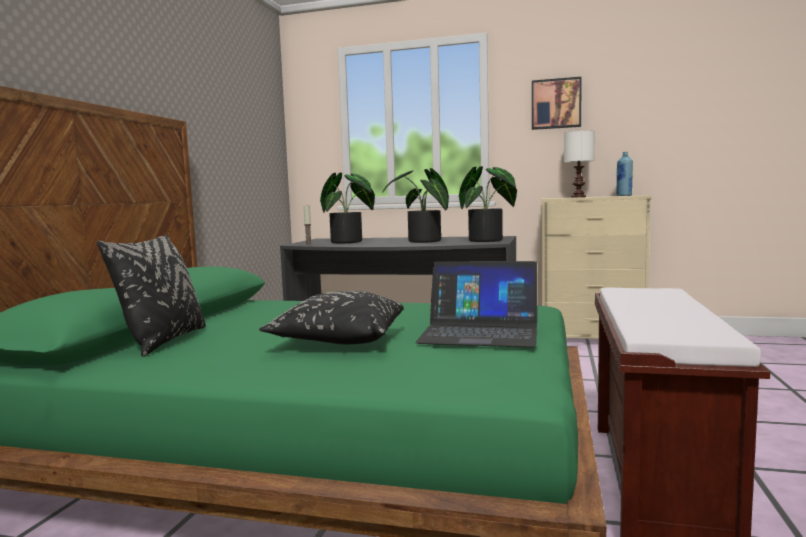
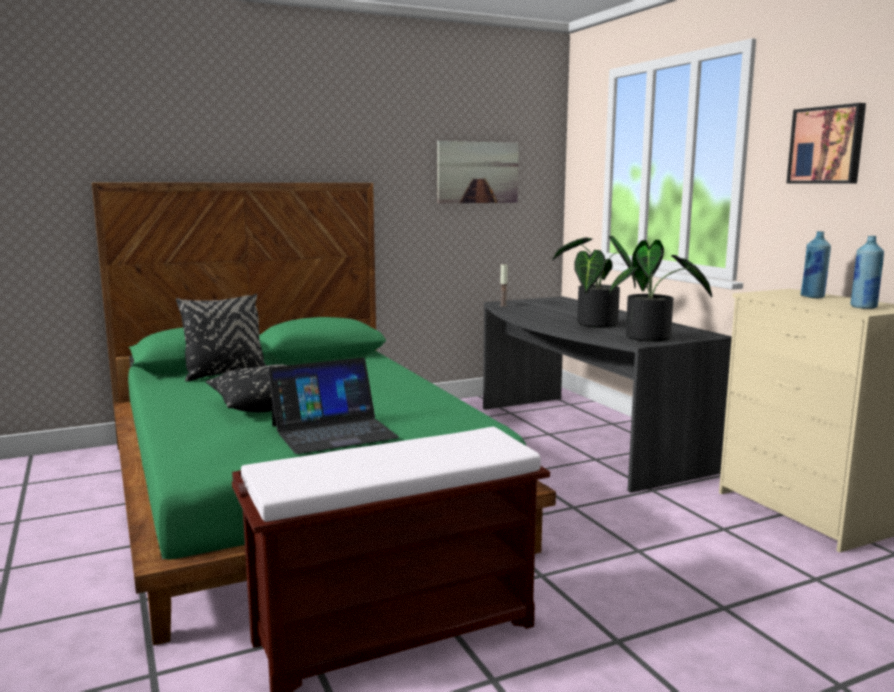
camera: 50 degrees right, 5 degrees up
(241, 125) = (477, 172): none -> picture
(350, 242) = (548, 309): potted plant -> none
(480, 332) = (333, 431): laptop -> laptop turned 90 degrees counterclockwise
(579, 197) = (812, 297): white table lamp -> blue bottle

